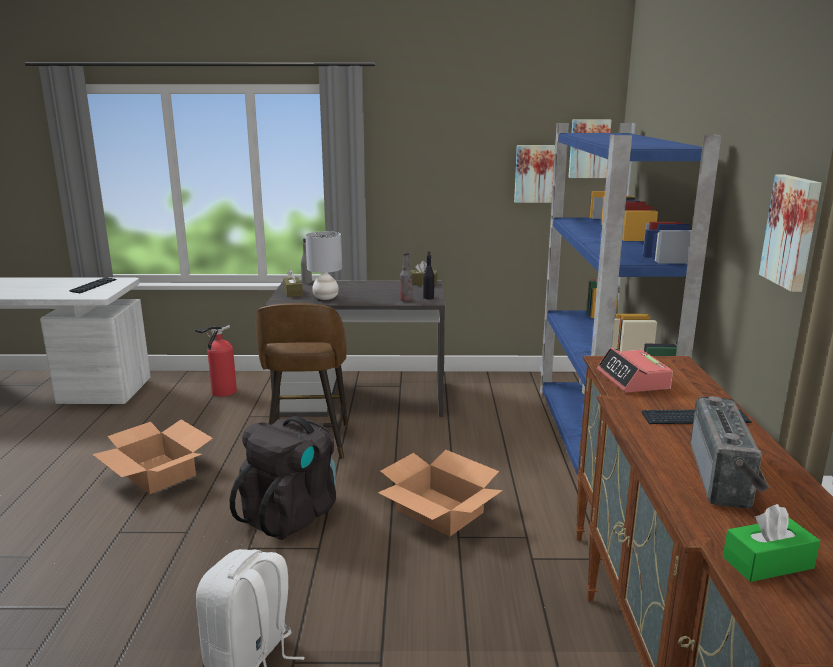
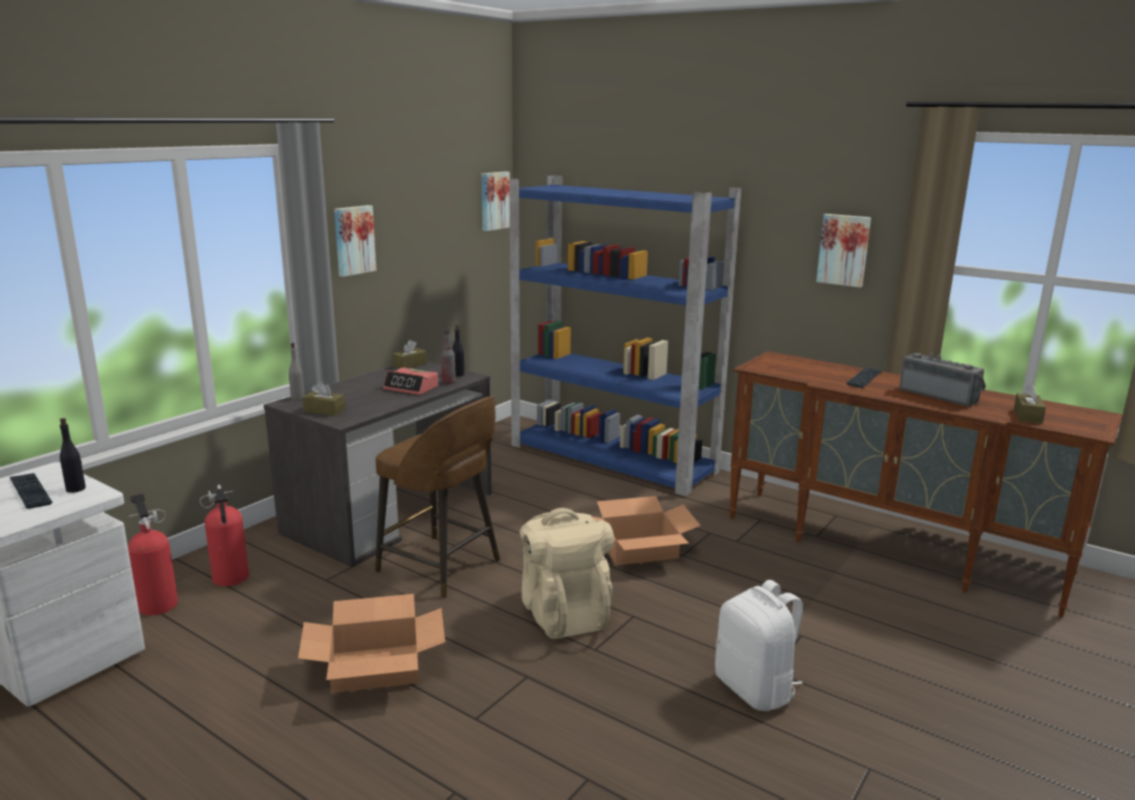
camera: 55 degrees left, 0 degrees up
(104, 290) = (76, 489): none -> black bottle
(178, 387) = (157, 603): none -> fire extinguisher
(291, 514) = (564, 613): black backpack -> beige backpack
(325, 298) = (375, 404): grey table lamp -> none
(533, 174) = (458, 230): picture -> picture (353, 240)
(633, 380) = (792, 371): alarm clock -> alarm clock (411, 388)
(767, 563) = (1027, 416): green tissue box -> brown tissue box

